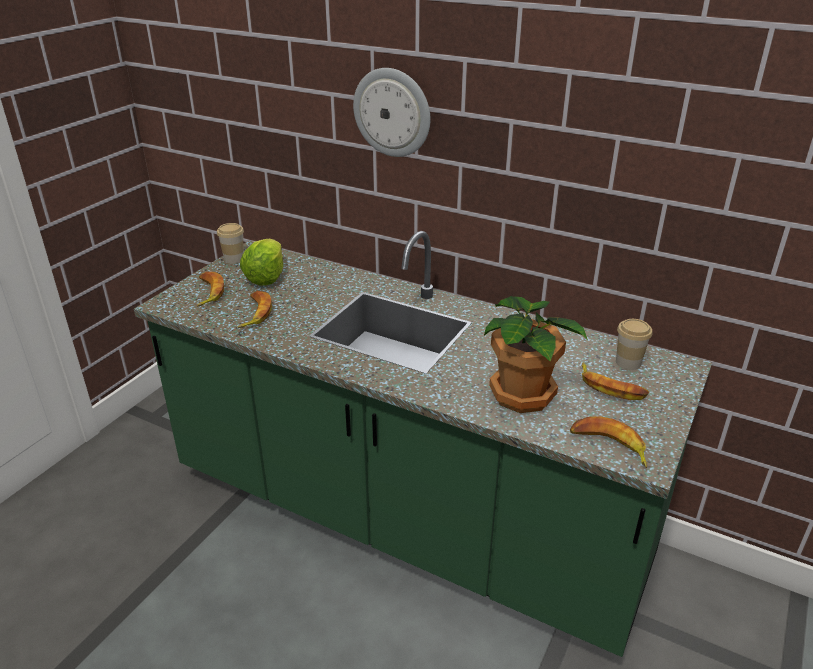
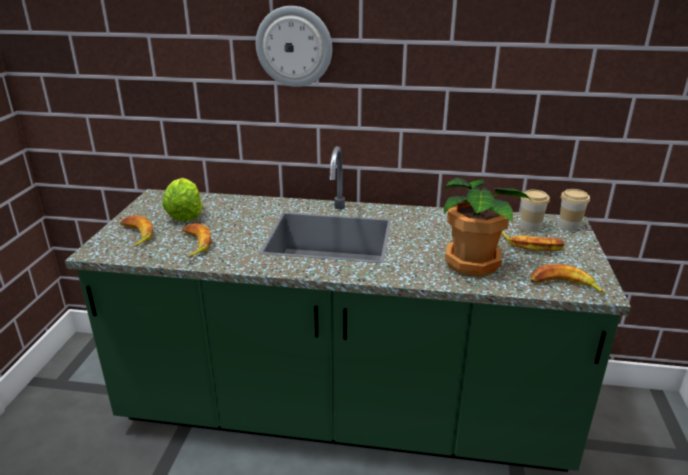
camera: 20 degrees left, 5 degrees down
(234, 259) = (143, 205): cup -> cup (569, 226)

